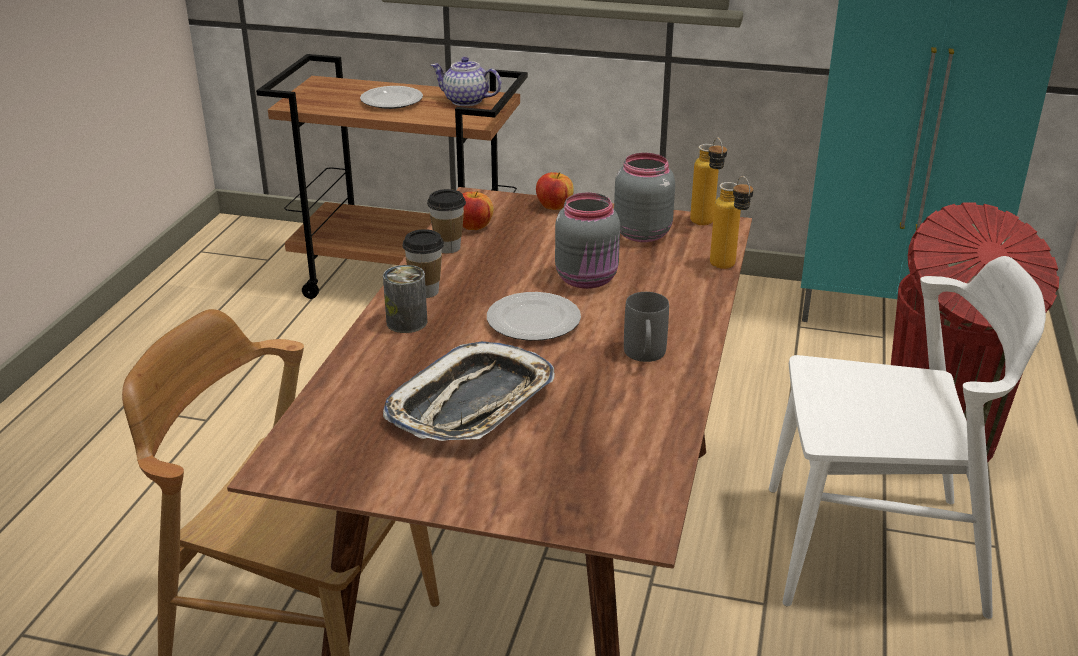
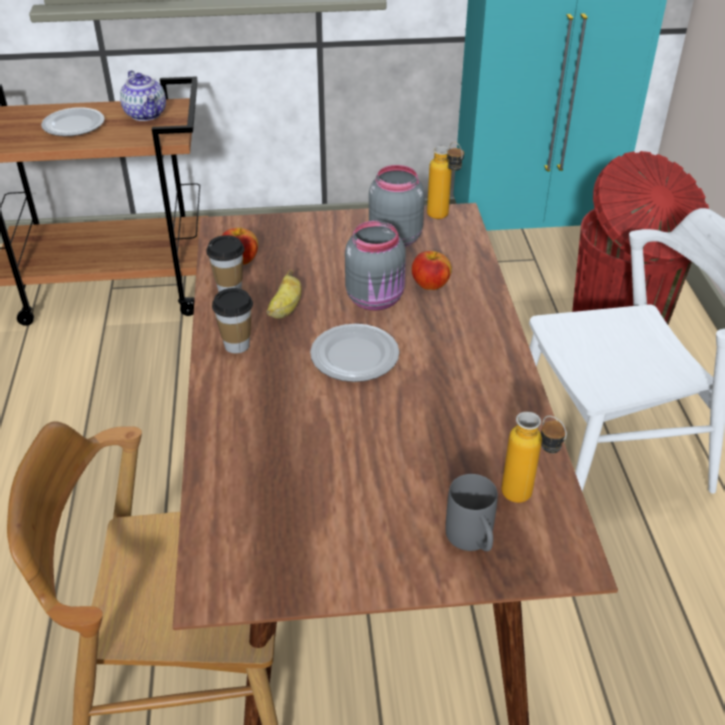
camera: 20 degrees left, 10 degrees up
(407, 322) = (239, 385): can -> none
(465, 101) = (146, 114): teapot -> teapot turned 120 degrees counterclockwise
(472, 404) = (352, 464): tray -> none
(491, 272) = (285, 309): none -> banana
(554, 206) = (301, 223): apple -> apple (430, 285)
(645, 356) = (471, 372): grey mug -> grey mug (473, 541)
(728, 268) = (487, 261): bottle -> bottle (526, 500)

